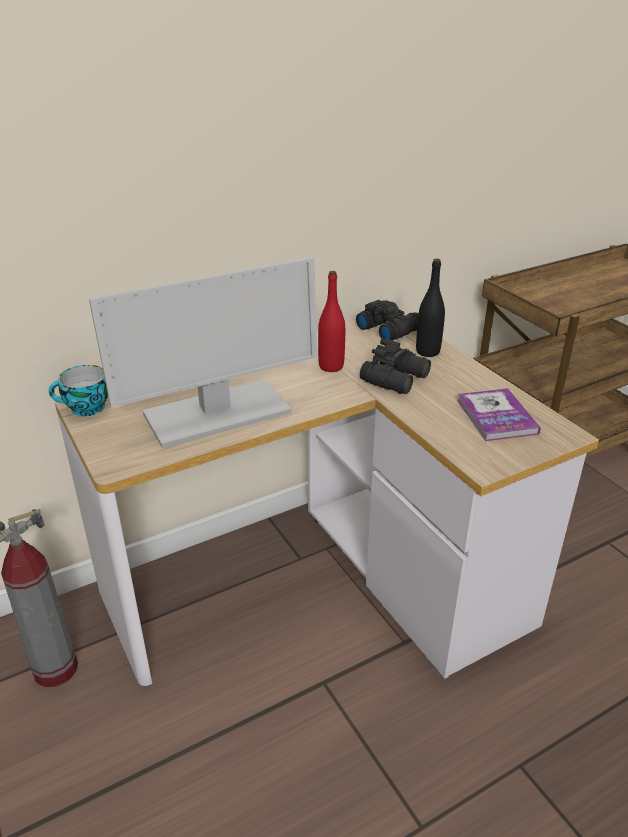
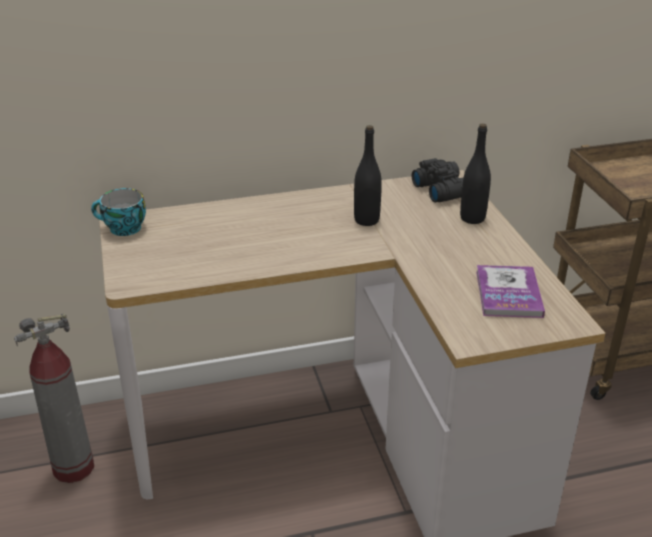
camera: 15 degrees right, 0 degrees up
(216, 414) = (236, 251): monitor -> none
(331, 366) = (366, 220): red bottle -> black bottle
(397, 378) = (426, 241): black binoculars -> none

